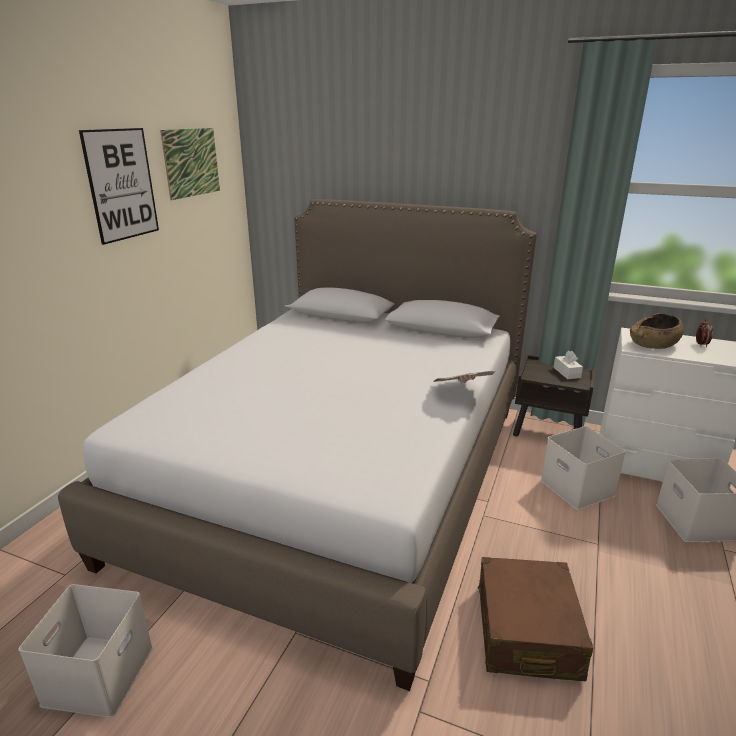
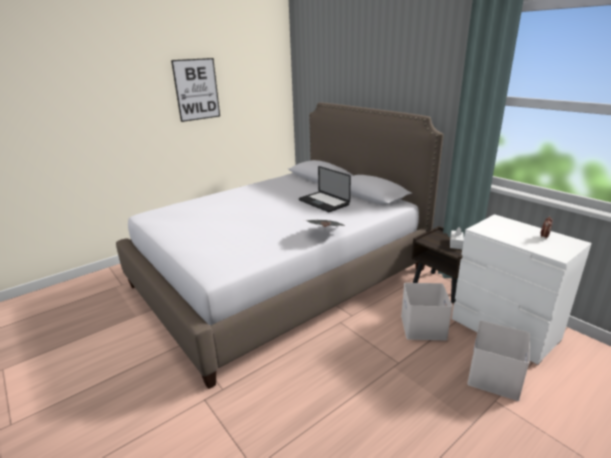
camera: 30 degrees right, 0 degrees up
(98, 673) = (99, 327): white storage box -> none
(191, 162) = (248, 77): picture -> none
(397, 348) = (323, 202): none -> laptop
(526, 631) = (297, 389): brown suitcase -> none
(653, 344) = (500, 229): brown bowl -> none

